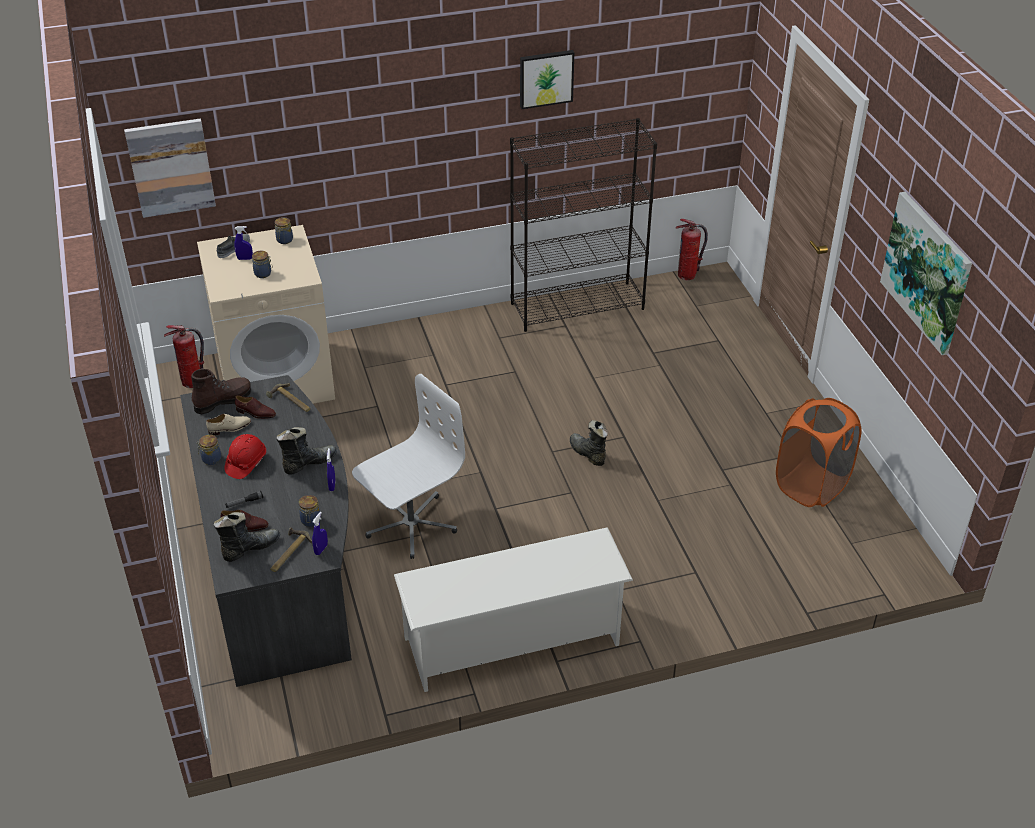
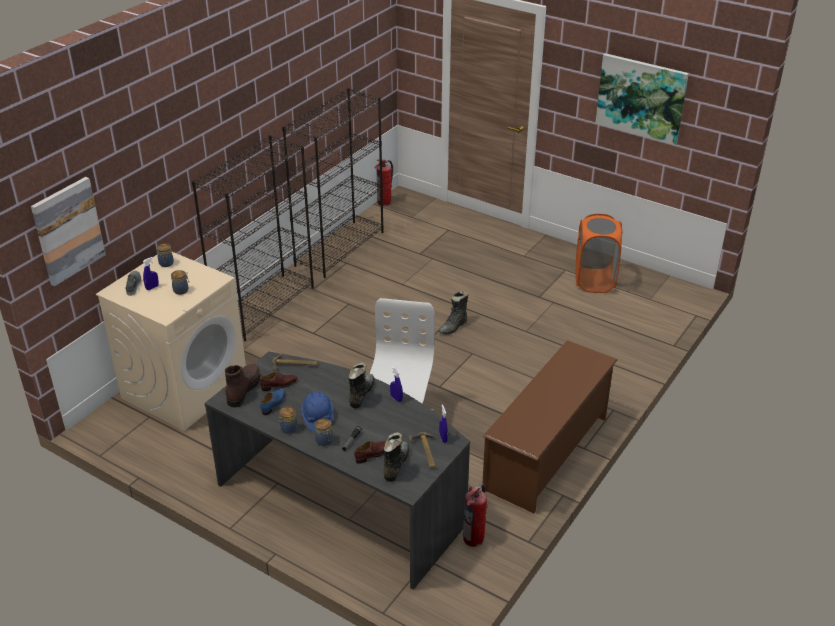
camera: 40 degrees left, 5 degrees down
(192, 382) = (119, 423): fire extinguisher -> fire extinguisher (474, 538)
(230, 428) = (274, 403): beige shoe -> blue shoe
(246, 463) = (317, 418): red hard hat -> blue hard hat
(310, 521) = (412, 426): jar -> jar (324, 441)
(435, 332) = (264, 306): none -> black bookcase
(512, 642) = (547, 453): white shoe rack -> brown shoe rack
(546, 78) = (295, 72): picture -> none
(587, 453) = (453, 327): black boot -> black boot turned 60 degrees counterclockwise

